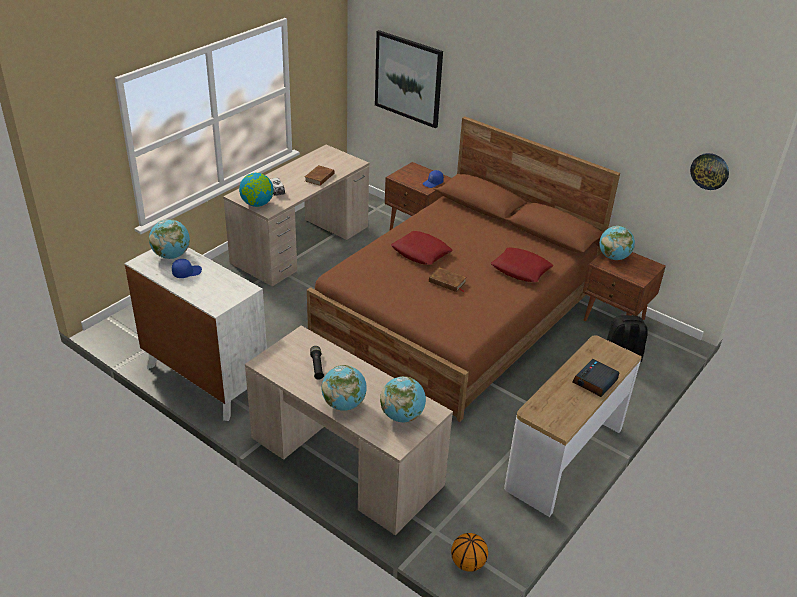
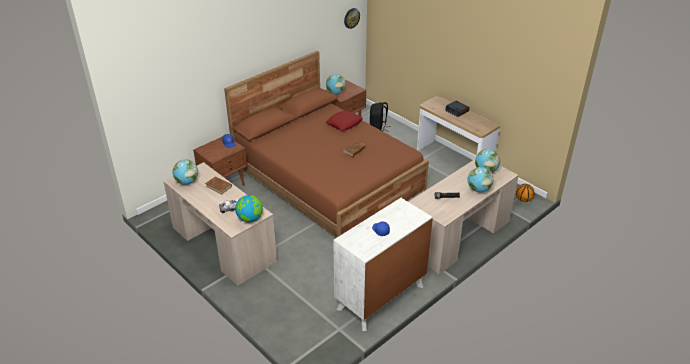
camera: 80 degrees left, 0 degrees up
(171, 255) = (357, 238): globe -> globe (187, 182)
(408, 78) = (174, 95): picture -> none
(421, 252) = (320, 156): red pillow -> none

